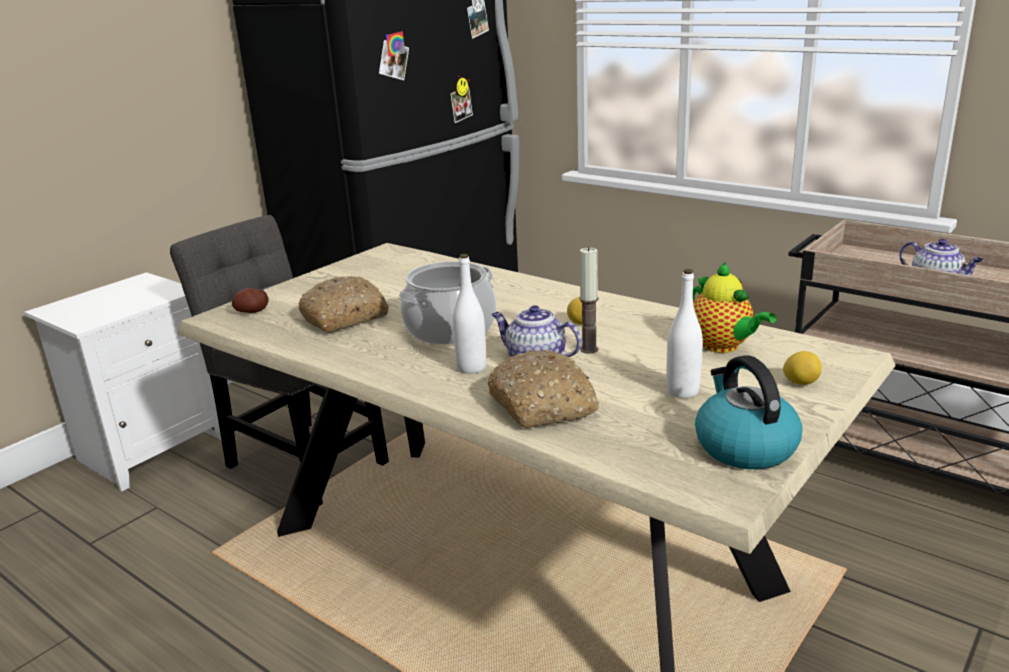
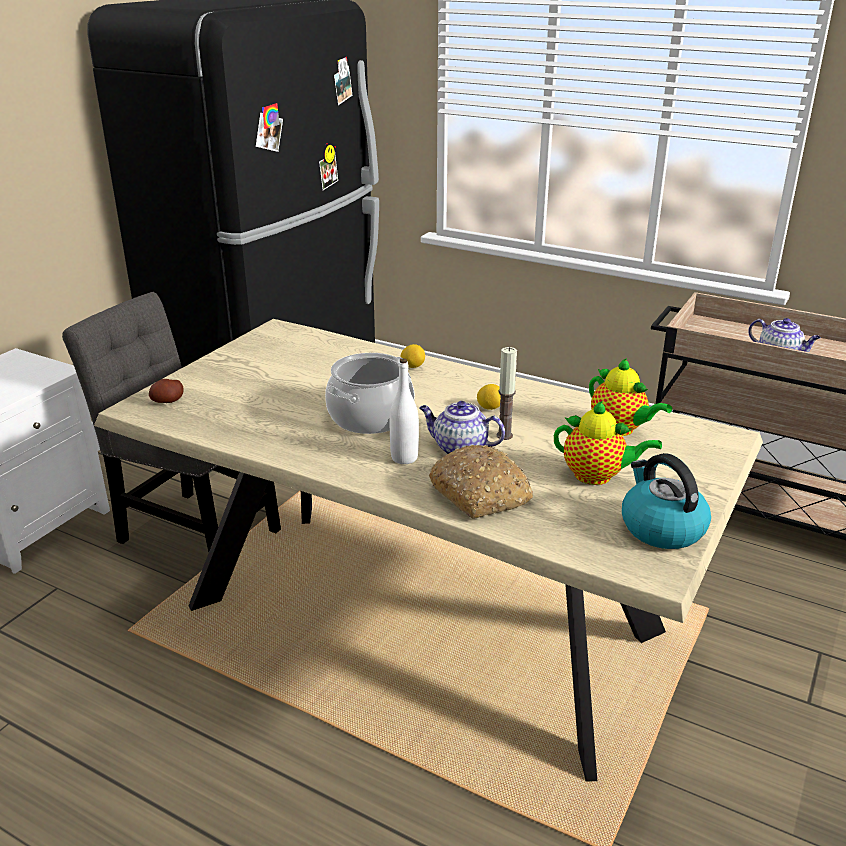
camera: 10 degrees left, 5 degrees up
(345, 317) = (264, 406): bread -> none
(682, 391) = (597, 476): white bottle -> teapot
(801, 383) = (693, 464): lemon -> lemon (413, 366)

